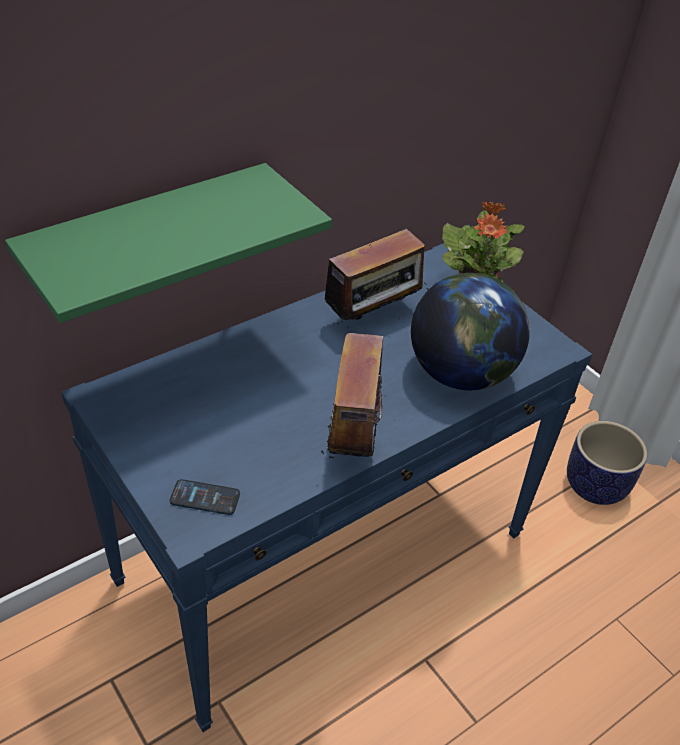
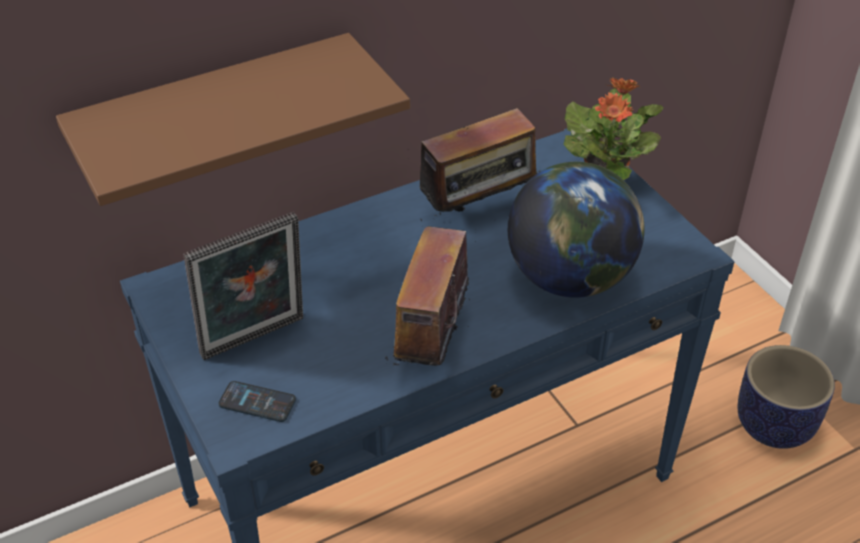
camera: 10 degrees right, 0 degrees up
(149, 240) = (216, 117): green shelf -> brown shelf
(194, 441) = (255, 340): none -> picture frame

